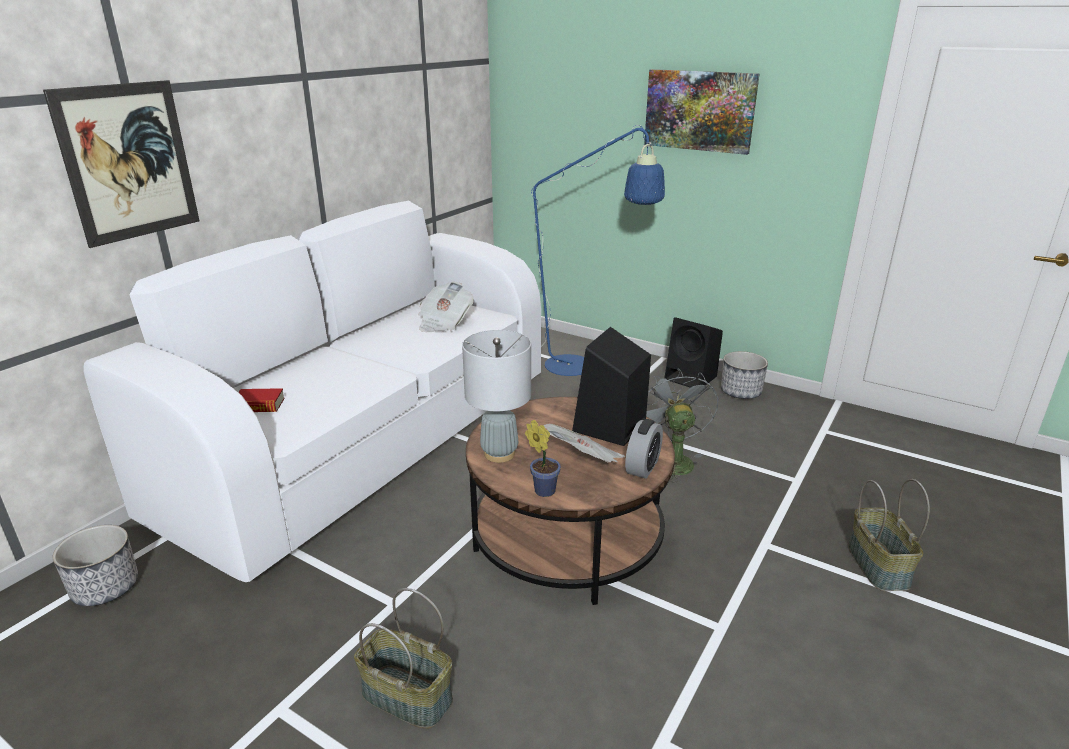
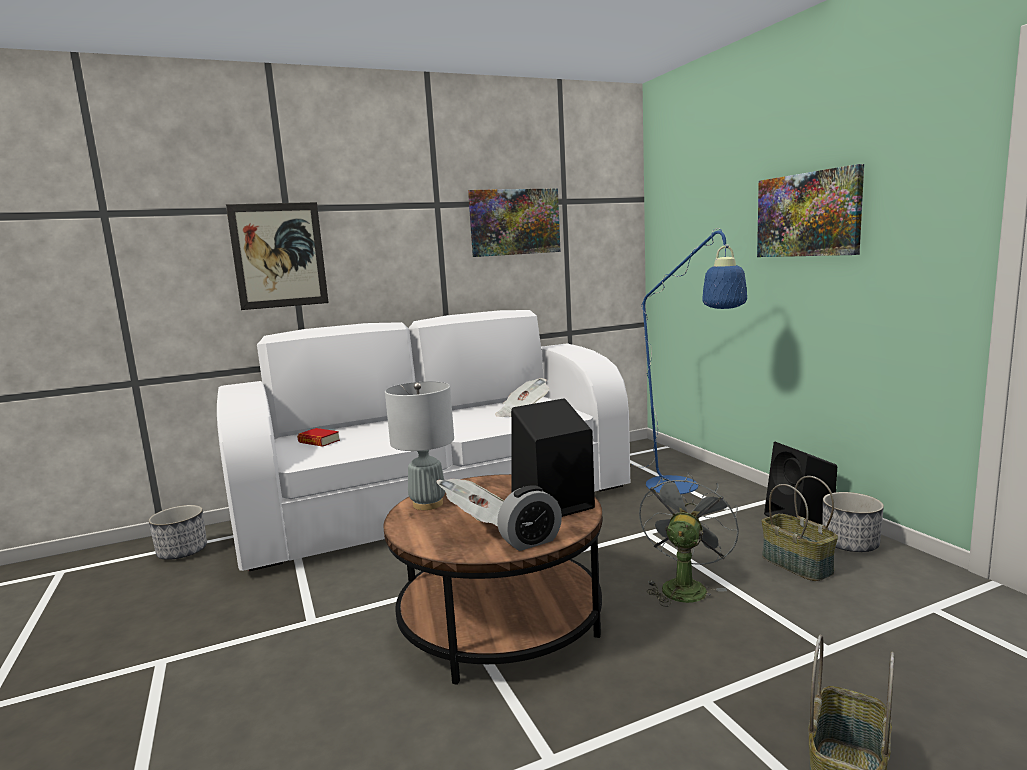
camera: 35 degrees right, 15 degrees down
(382, 95) = (514, 222): none -> picture
(405, 697) = (233, 690): basket -> basket (795, 564)
(542, 490) = (418, 535): potted plant -> none

